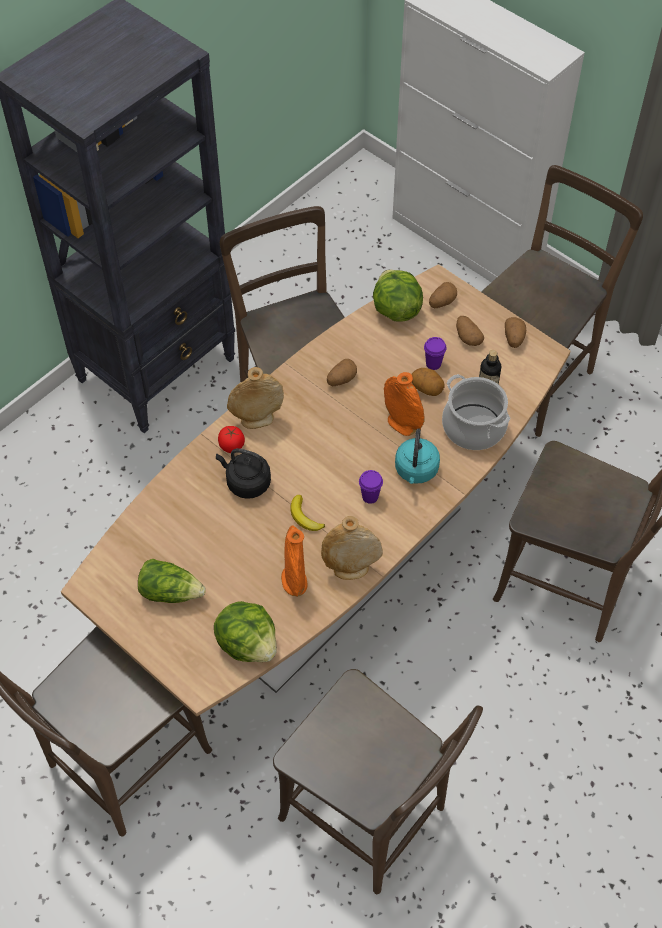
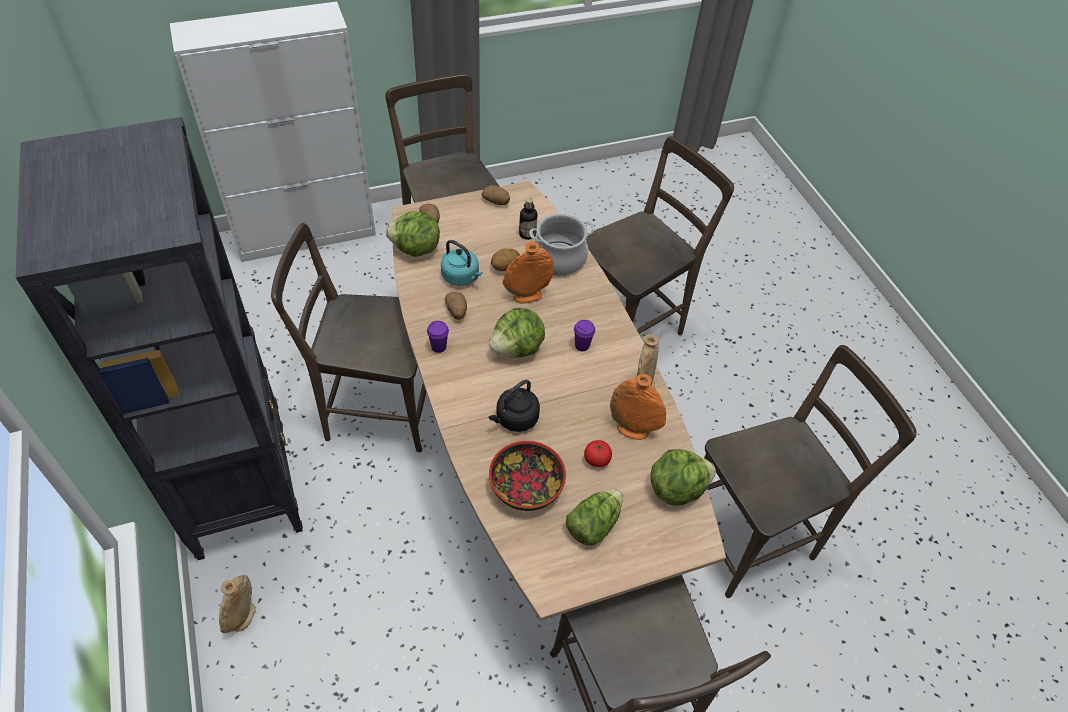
camera: 65 degrees left, 5 degrees down
(179, 524) = (526, 486): none -> bowl
(232, 445) = (469, 412): tomato -> tomato (596, 459)
(257, 419) = (455, 383): beige vase -> beige vase (243, 617)
(304, 517) = (575, 395): banana -> none
(329, 447) = (517, 349): none -> lettuce
(416, 471) = (576, 308): turquoise kettle -> turquoise kettle (462, 277)
(433, 364) = (484, 253): purple cup -> purple cup (438, 347)
(467, 337) = (475, 224): potato -> none

